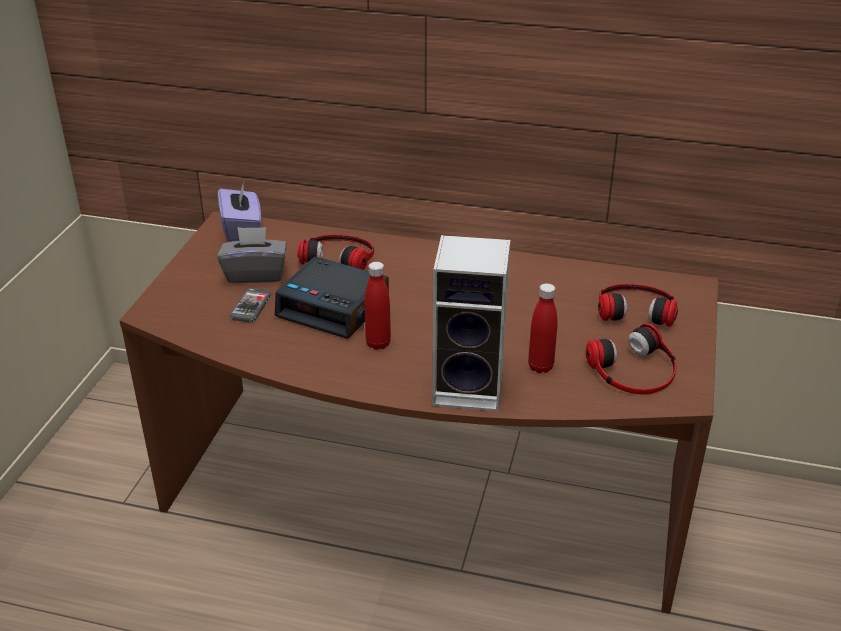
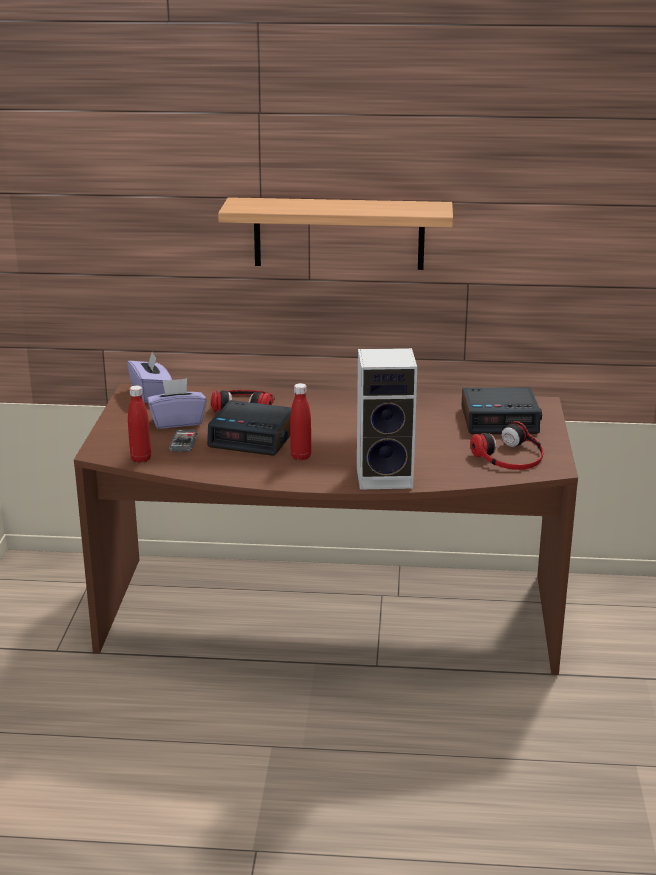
camera: 10 degrees left, 10 degrees down
(255, 274) = (177, 421): grey tissue box -> purple tissue box
(460, 61) = (339, 233): none -> shelf
(540, 367) = (437, 460): red bottle -> red bottle (141, 459)
(636, 308) = (500, 420): headphones -> alarm clock

